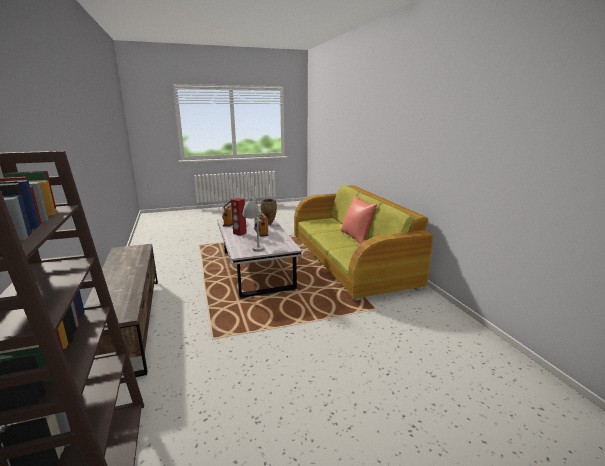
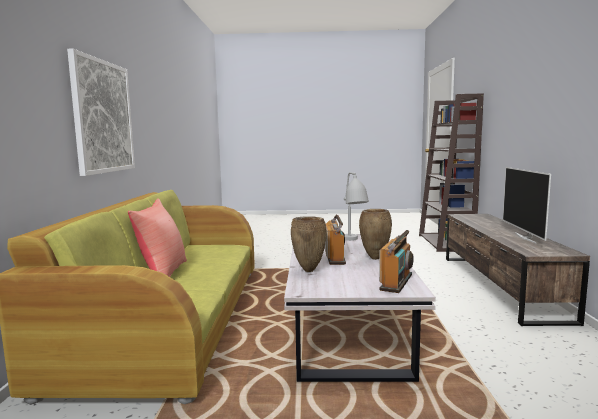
camera: 160 degrees left, 10 degrees down
(120, 264) = (526, 237): none -> television
(239, 233) = (374, 258): red speaker -> brown vase
(409, 150) = (103, 117): none -> picture

